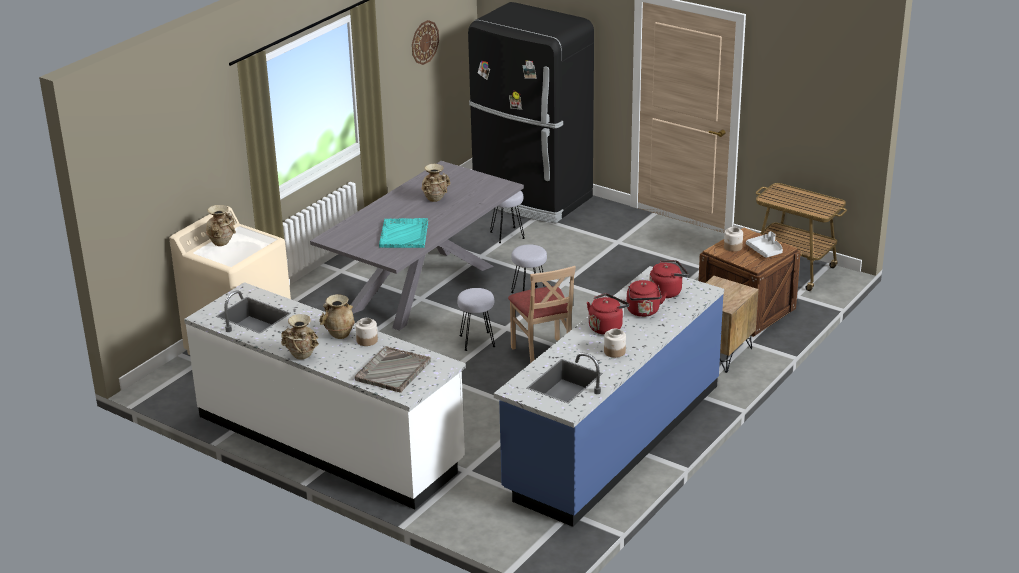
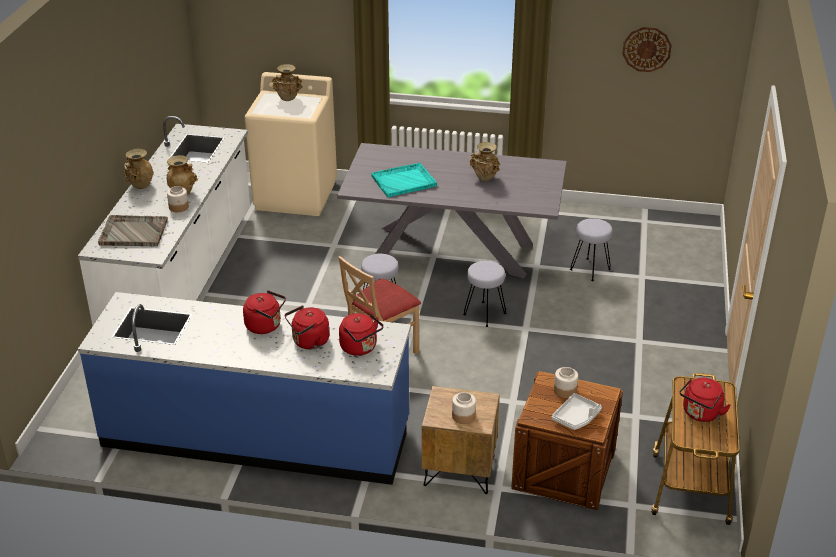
camera: 65 degrees right, 5 degrees up
(530, 199) = (676, 263): black fridge -> none
(614, 352) = (218, 342): jar -> jar (463, 416)
(800, 202) = (700, 414): none -> red kettle

